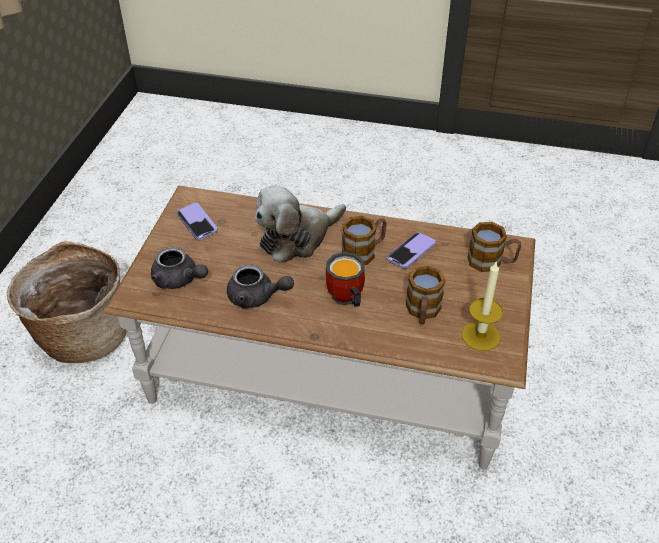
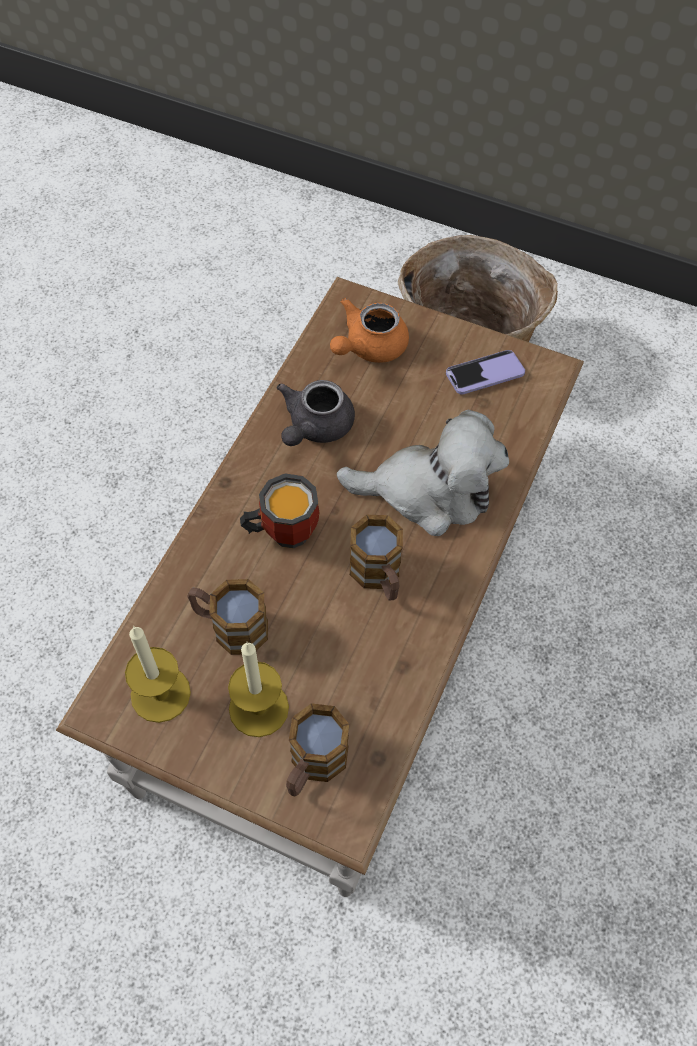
camera: 100 degrees right, 15 degrees up
(179, 280) = (368, 347): grey teapot -> orange teapot
(297, 238) = (428, 492): plush toy -> plush toy turned 120 degrees clockwise
(411, 251) = (365, 644): phone -> none
(469, 289) = (258, 708): none -> candle

